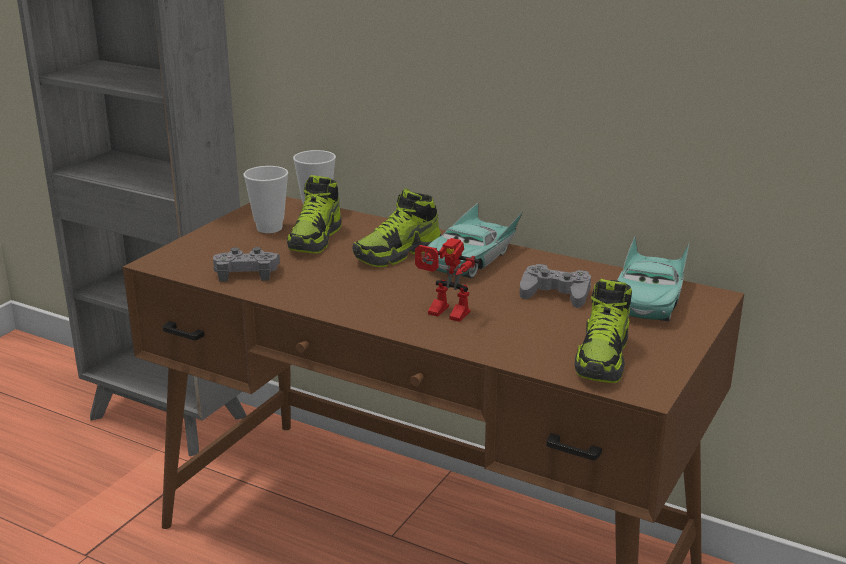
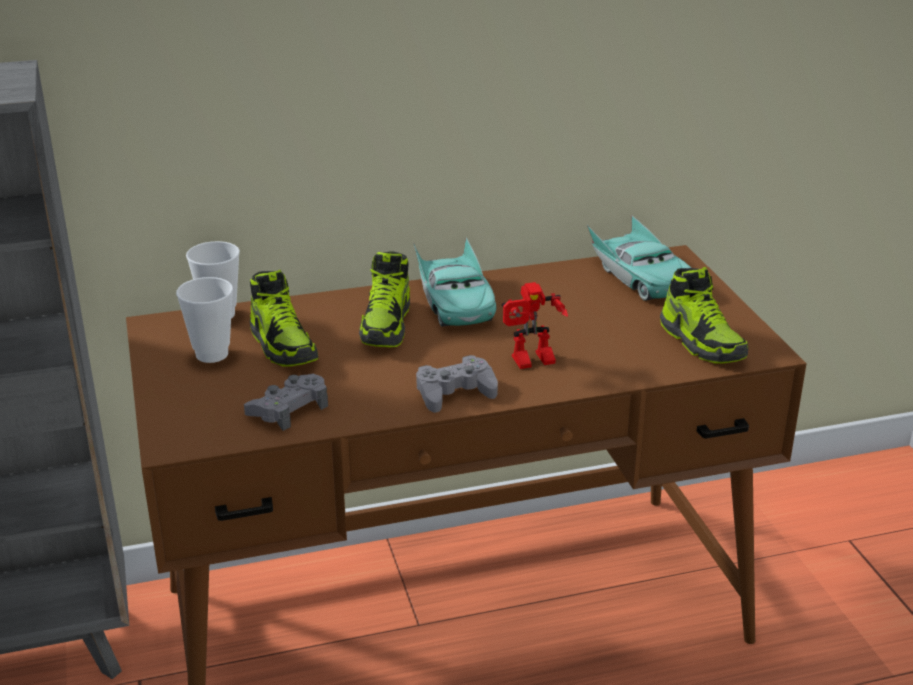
camera: 45 degrees left, 5 degrees up
(555, 294) = (574, 304): grey game controller -> grey game controller (455, 392)

